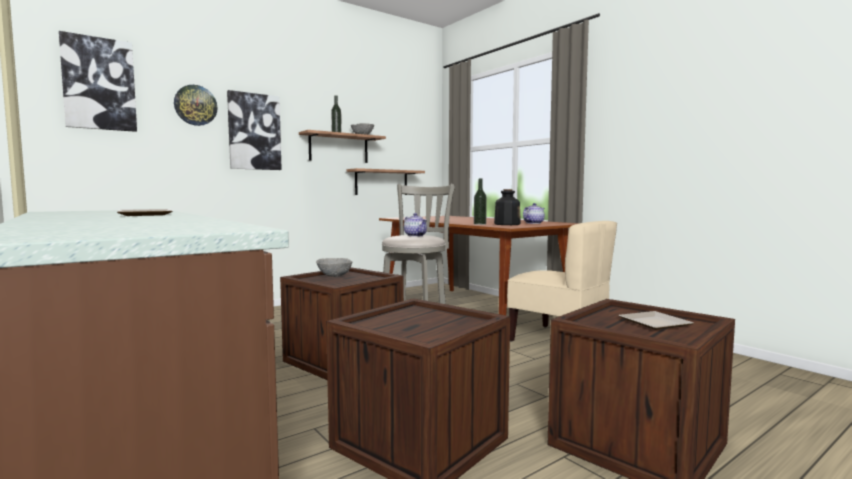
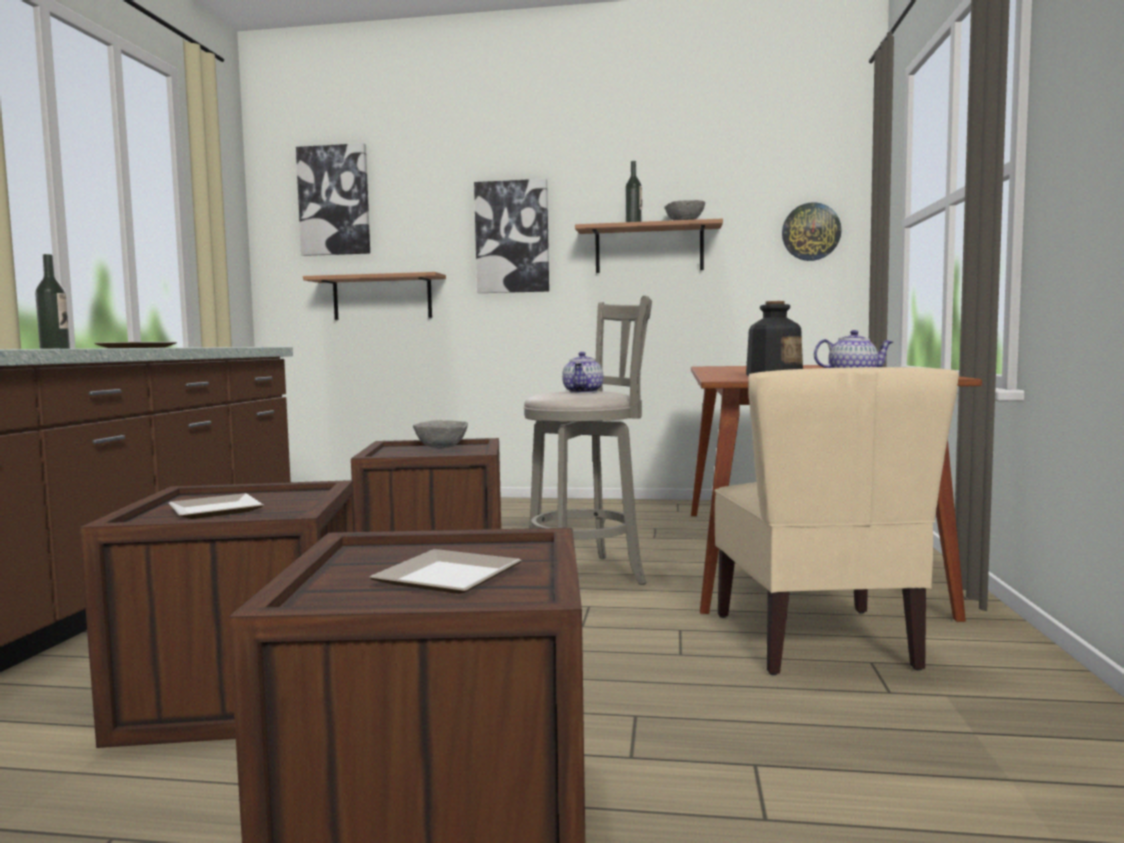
camera: 45 degrees right, 0 degrees up
(195, 105) = (436, 210): wall clock -> wall clock (811, 232)
(381, 182) = (733, 303): shelf -> shelf (382, 297)
(424, 326) = (219, 511): none -> plate
(479, 224) = (728, 375): bottle -> bottle (55, 349)

